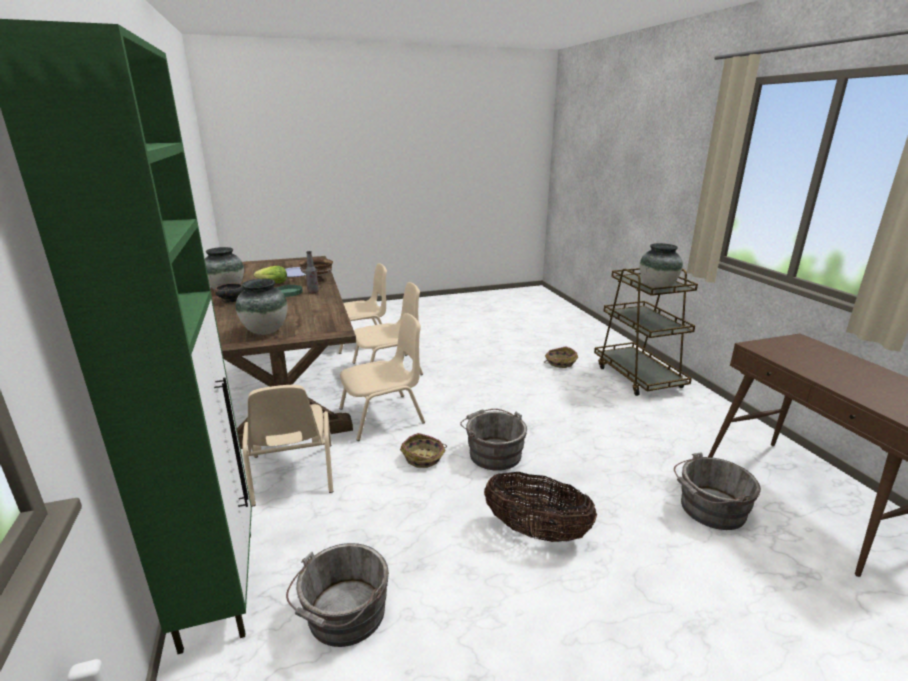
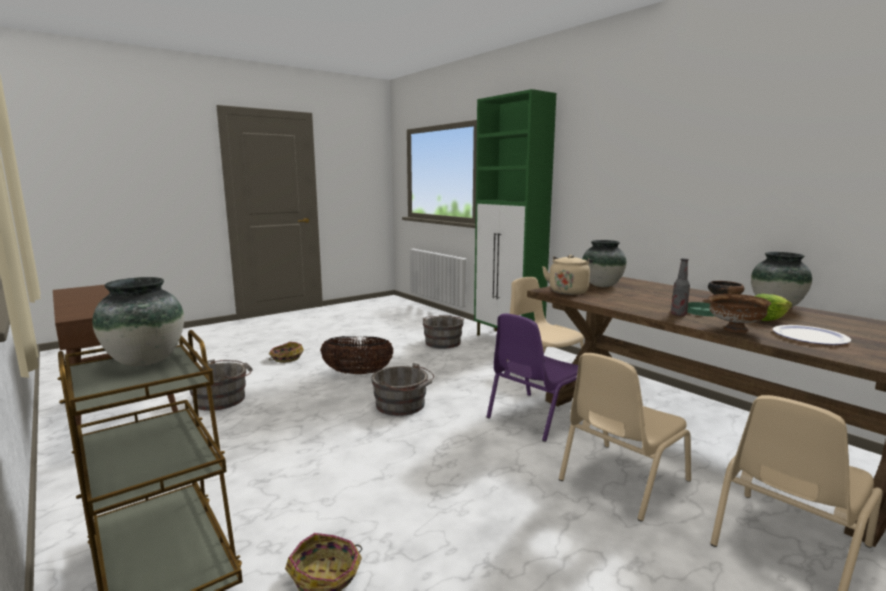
camera: 160 degrees right, 10 degrees down
(322, 326) = (568, 291): none -> beige kettle
(383, 416) = (535, 417): beige chair -> purple chair
(424, 457) = (460, 393): basket -> basket (286, 358)

